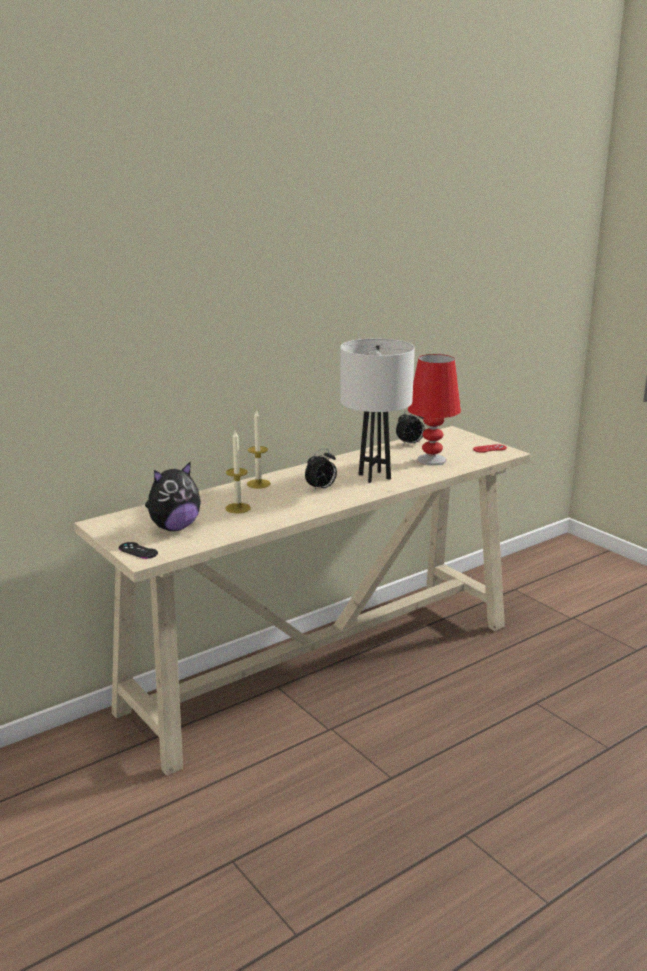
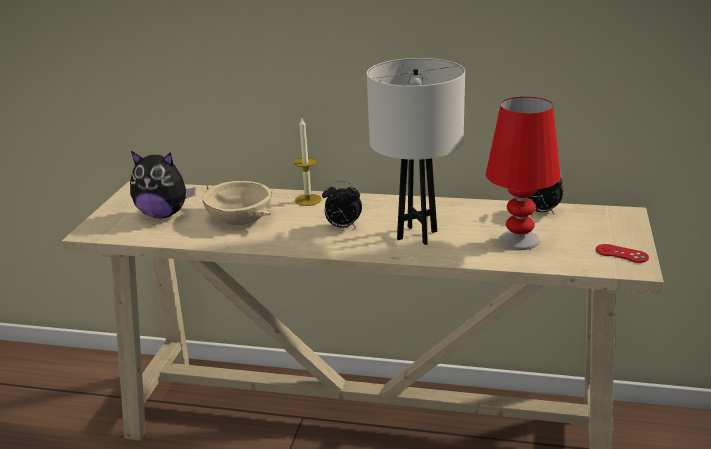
camera: 50 degrees right, 5 degrees up
(138, 551) = (102, 223): black game controller -> none
(238, 508) = (240, 217): candle -> beige bowl

